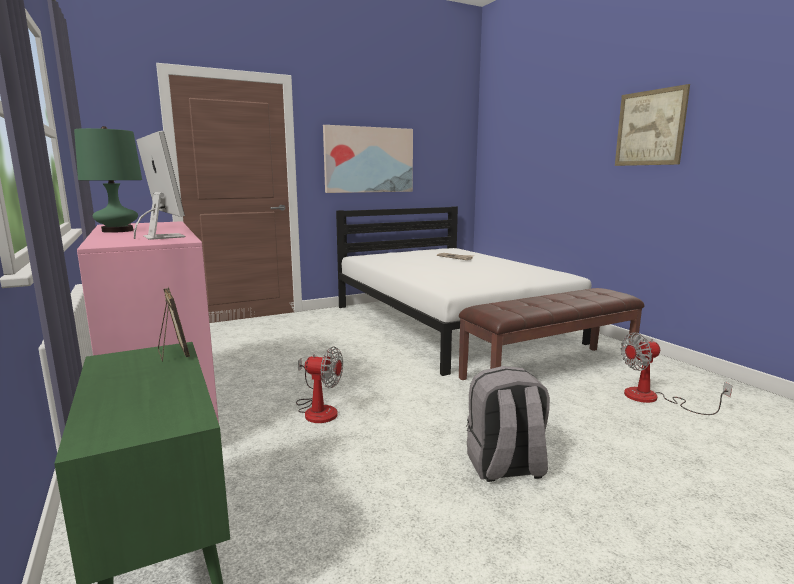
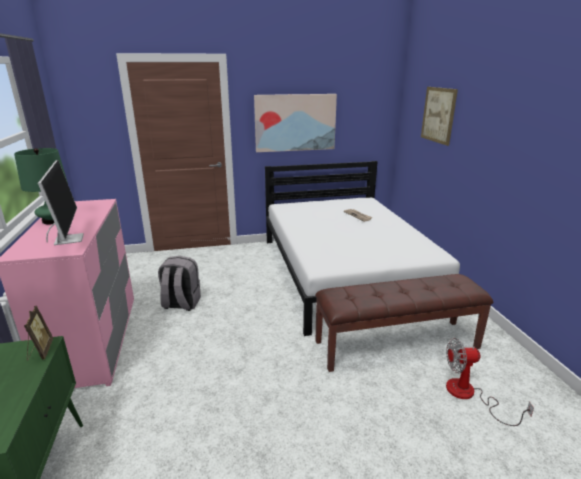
camera: 15 degrees right, 10 degrees up
(318, 409) = (193, 357): fan -> none
(505, 467) = (295, 448): grey backpack -> grey backpack (181, 304)
(650, 128) = (534, 128): picture -> picture (438, 115)

